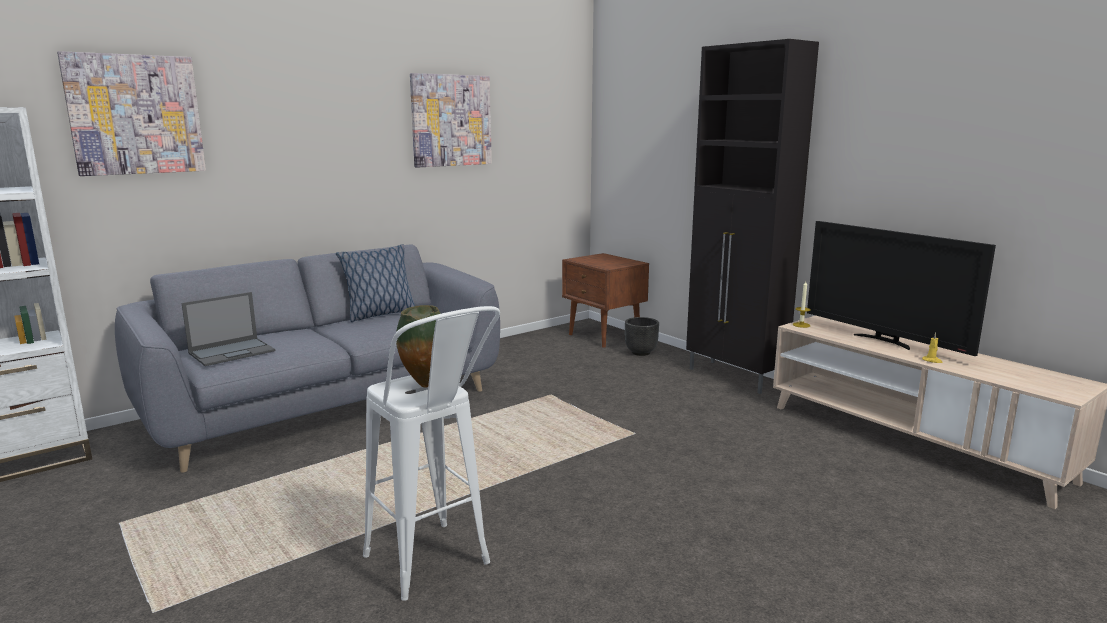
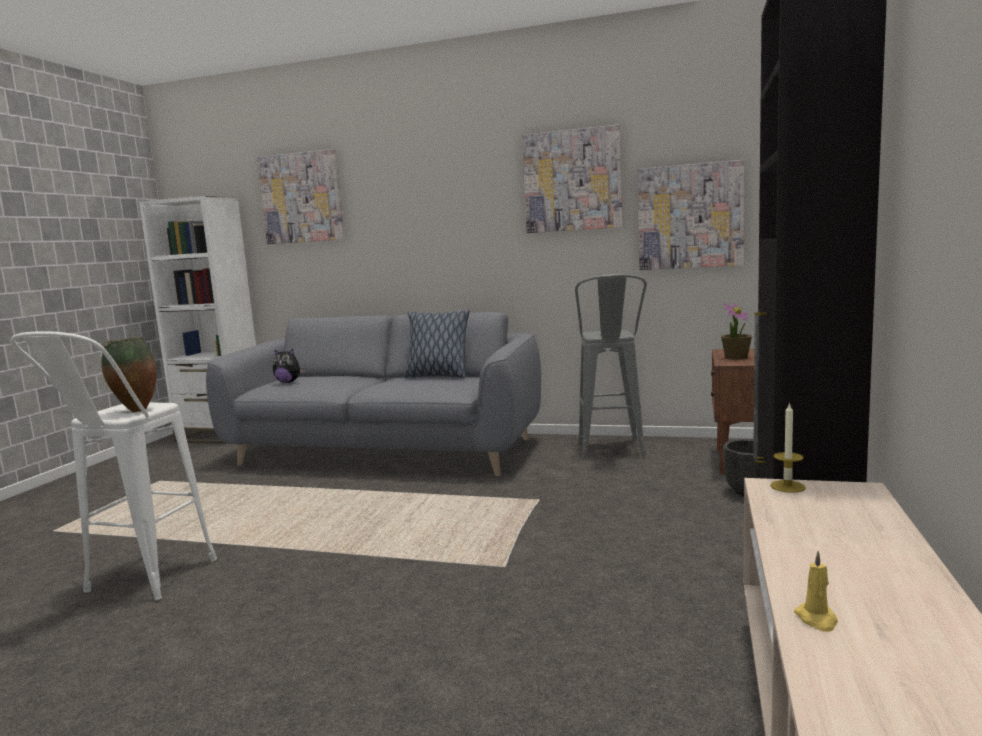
camera: 55 degrees right, 5 degrees down
(233, 352) = (288, 382): laptop -> plush toy
(513, 353) = (612, 452): none -> grey stool
(533, 156) = (690, 216): none -> picture
(598, 263) = (736, 357): none -> potted plant
(884, 341) = (851, 555): television -> none

